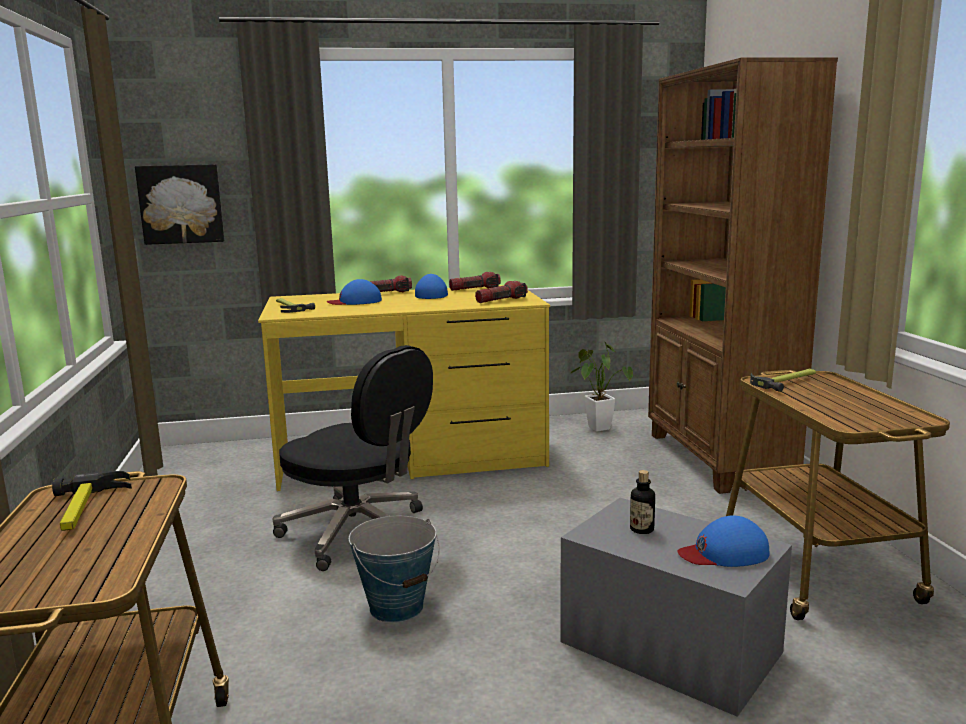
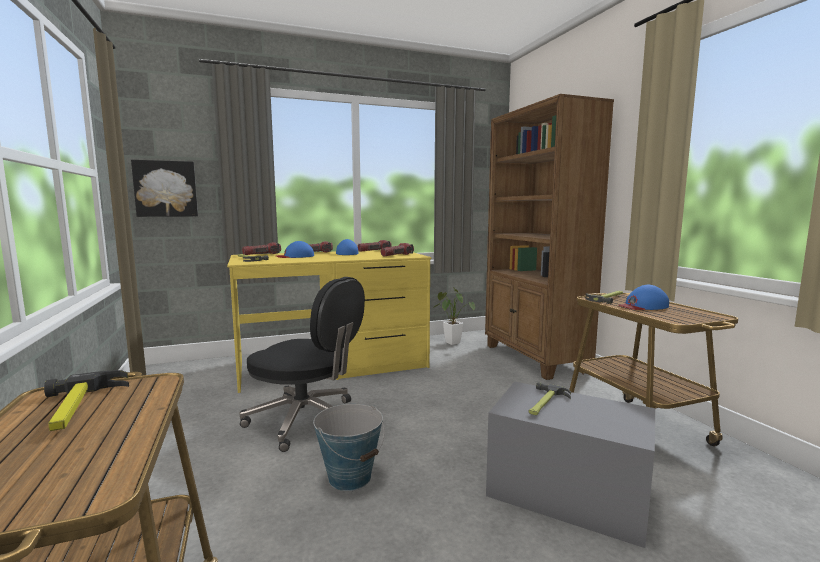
camera: 10 degrees left, 5 degrees down
(311, 296) = (262, 254): none -> flashlight
(641, 529) = (544, 403): bottle -> hammer
(724, 553) = (614, 417): blue cap -> blue cap (643, 306)

